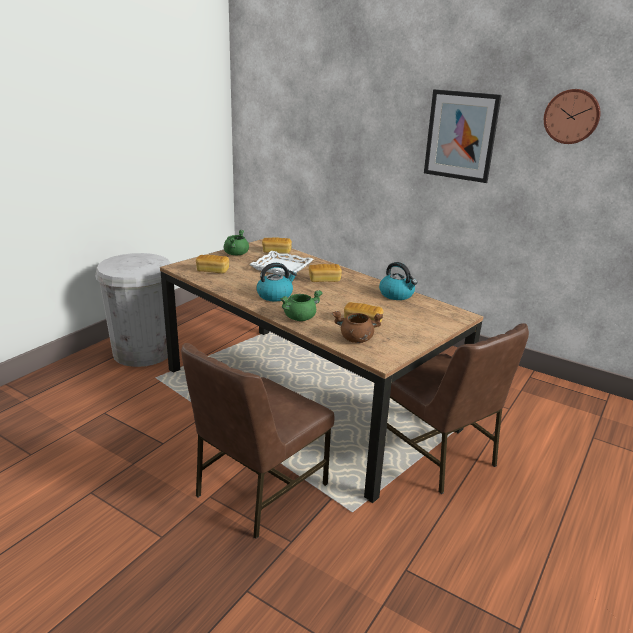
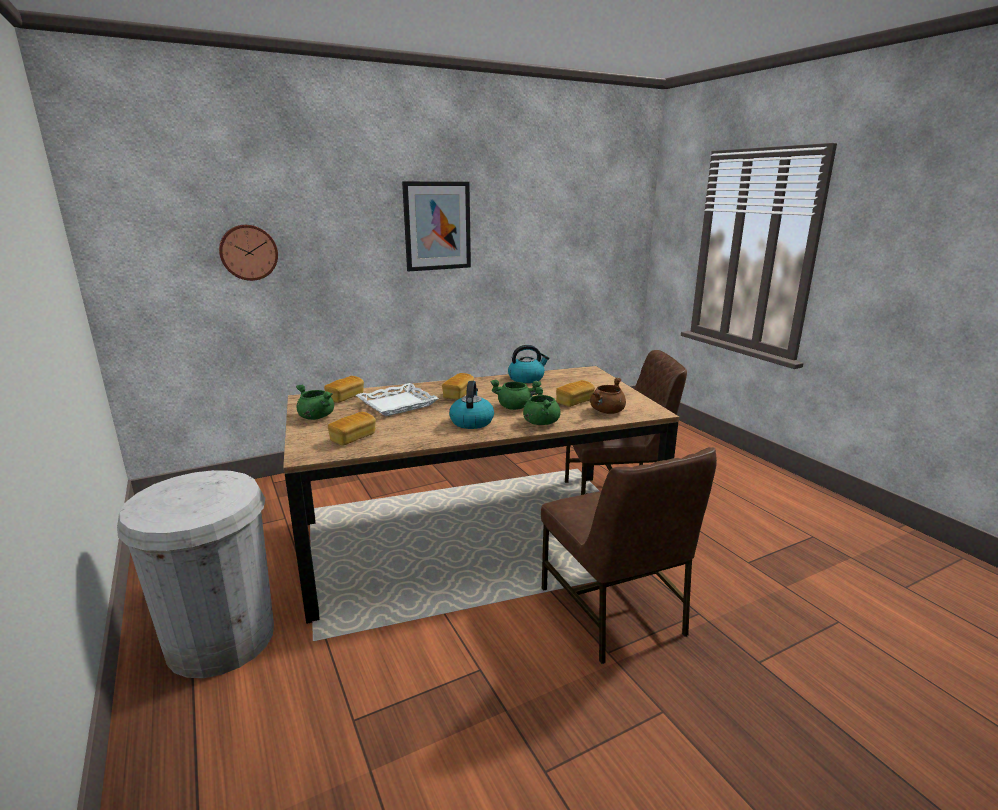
camera: 60 degrees left, 5 degrees down
(322, 303) = (515, 407): none -> green cooking pot
(572, 116) = (525, 195): wall clock -> wall clock (248, 252)

